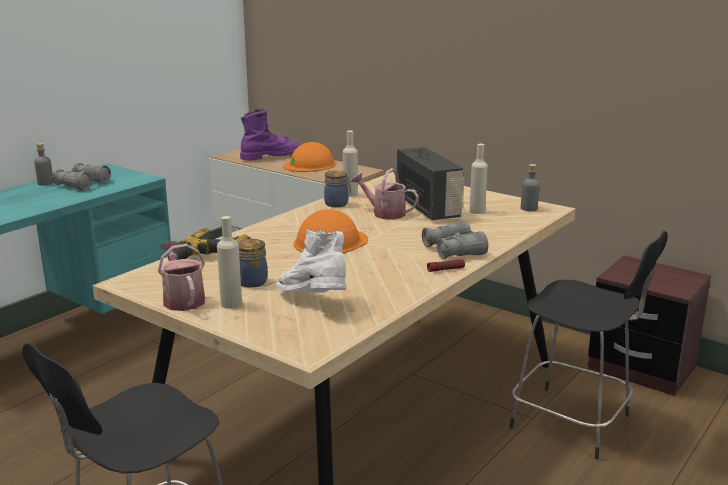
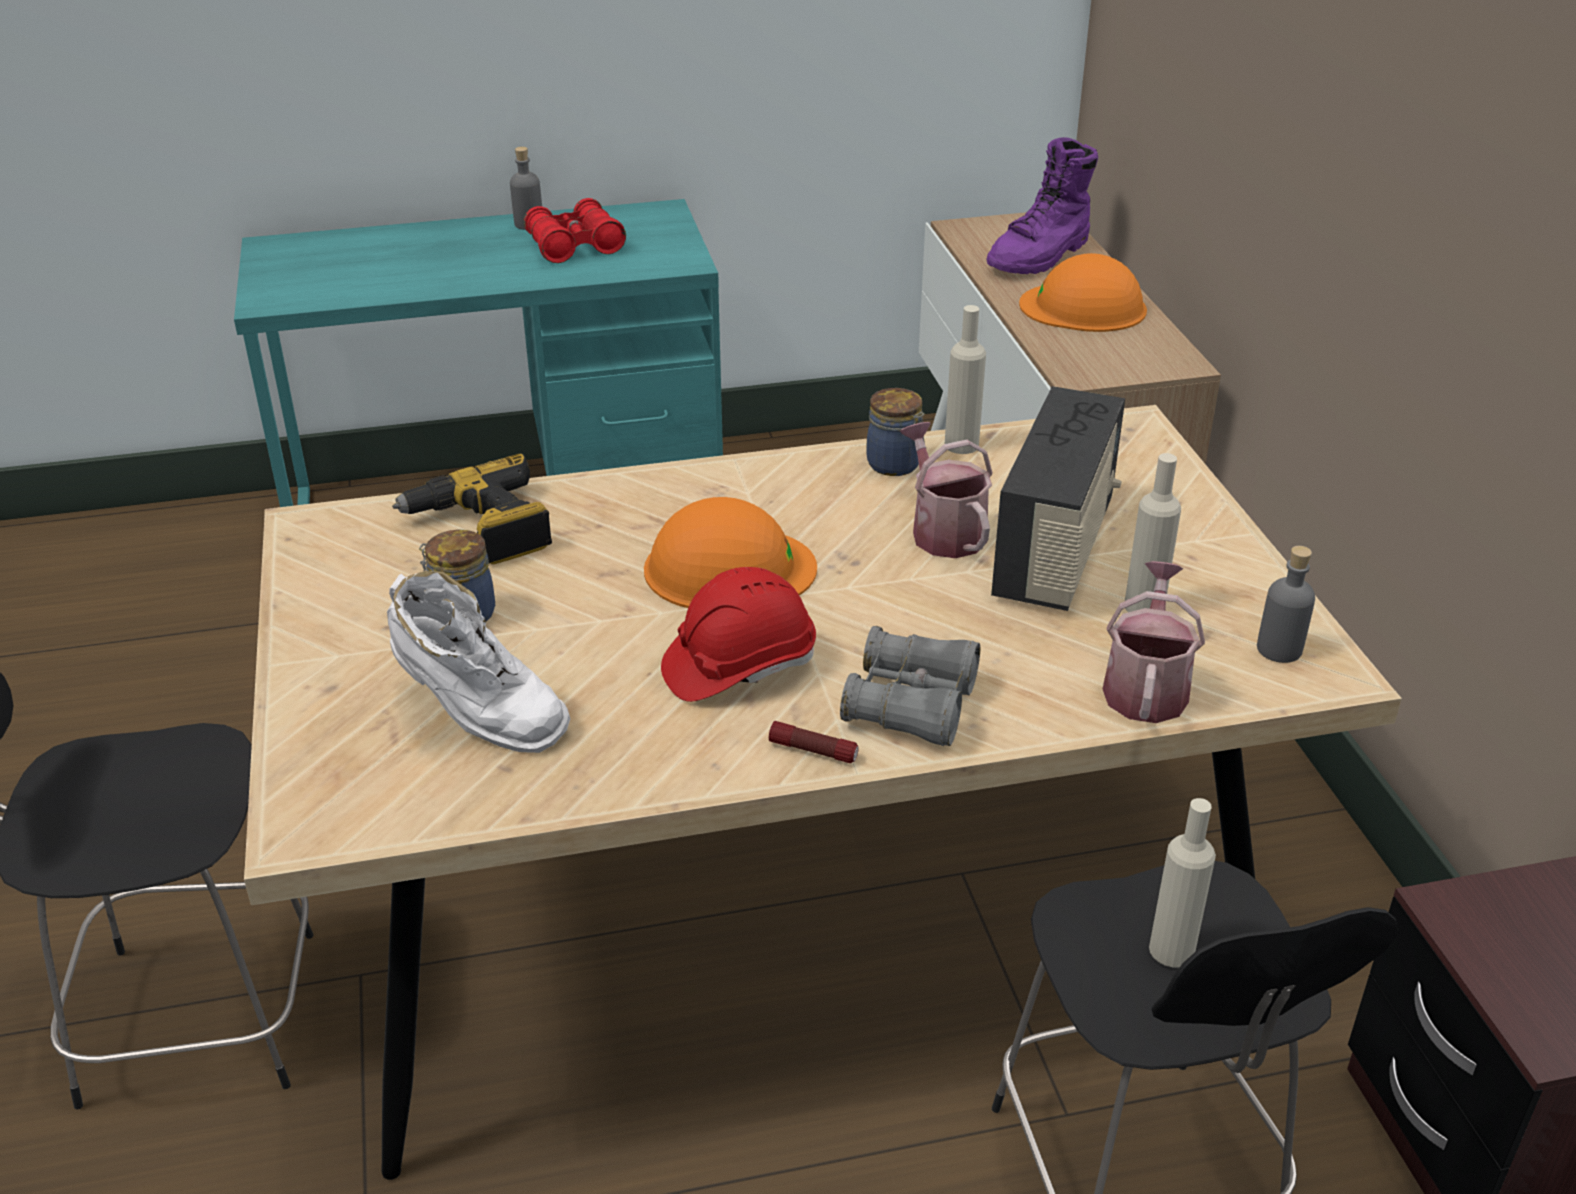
camera: 40 degrees right, 15 degrees up
(83, 184) = (575, 246): grey binoculars -> red binoculars
(182, 299) = (322, 604): watering can -> watering can (1146, 686)
(231, 304) = (365, 652): beige bottle -> beige bottle (1171, 950)
(270, 157) = (1040, 257): purple boot -> purple boot turned 120 degrees clockwise
(314, 303) = (477, 717): white boot -> white boot turned 120 degrees clockwise
(381, 261) = (739, 665): none -> red hard hat

